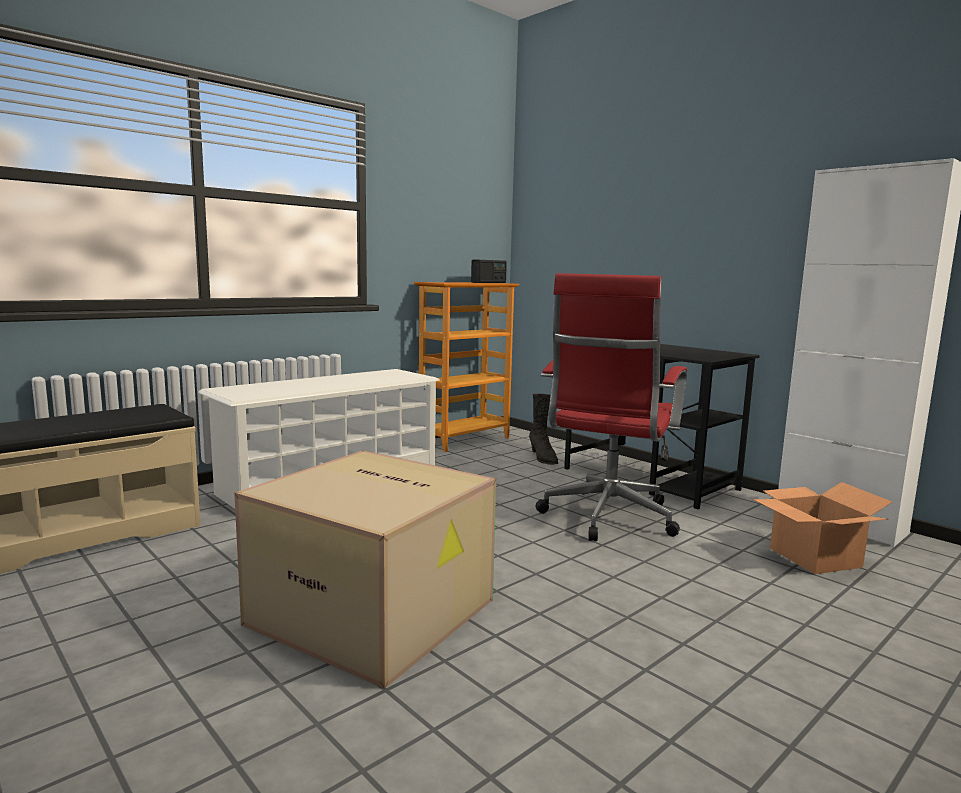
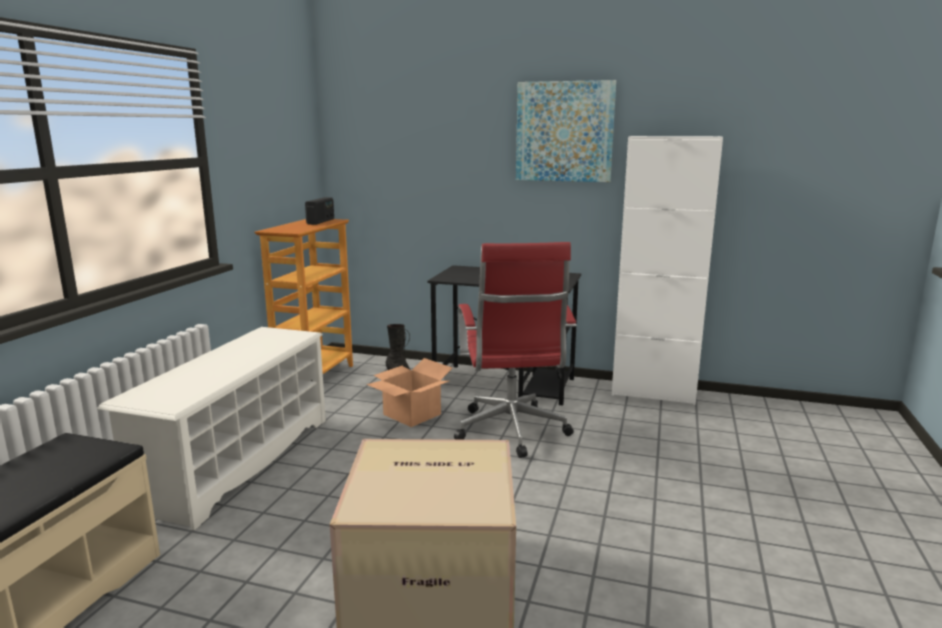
camera: 30 degrees left, 5 degrees up
(752, 179) = (564, 132): none -> picture
(816, 558) = (664, 427): cardboard box -> cardboard box (413, 414)

